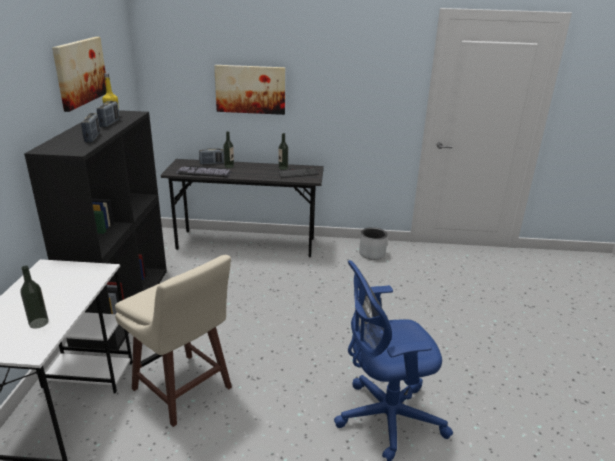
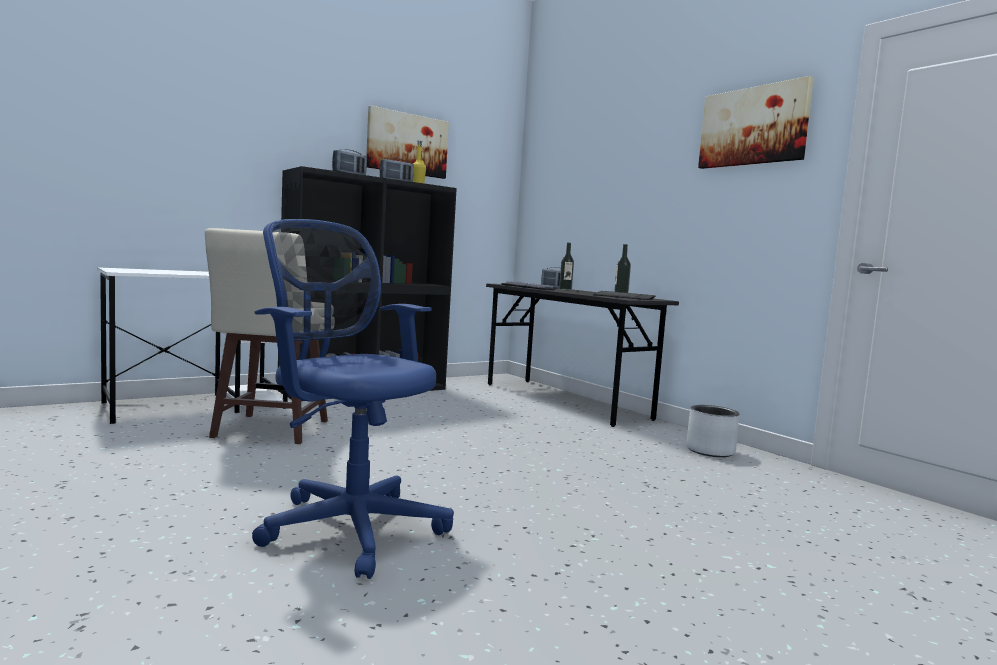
camera: 50 degrees right, 20 degrees down
(39, 323) = (168, 272): bottle -> none
(250, 89) = (610, 194): picture -> picture (753, 126)

